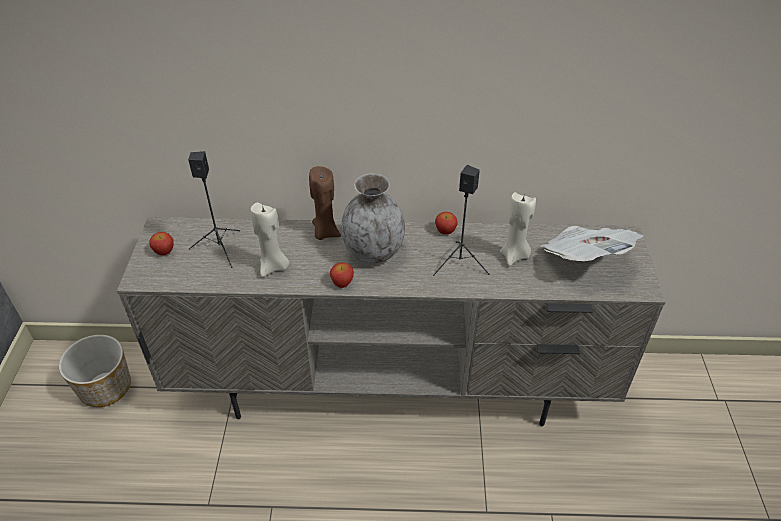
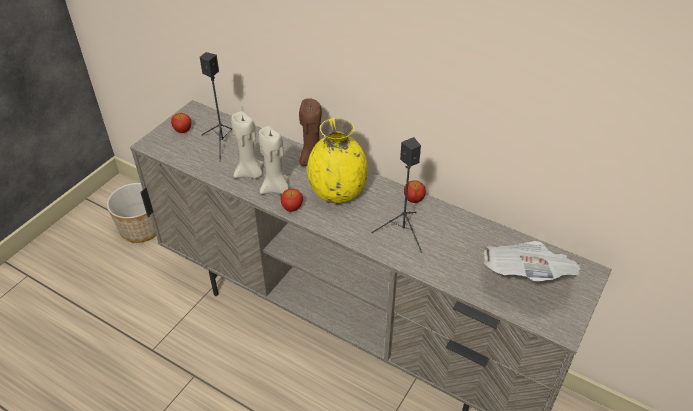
camera: 30 degrees right, 0 degrees up
(373, 252) = (337, 193): grey vase -> yellow vase
(514, 256) = (458, 246): beige candle -> beige candle (276, 188)

